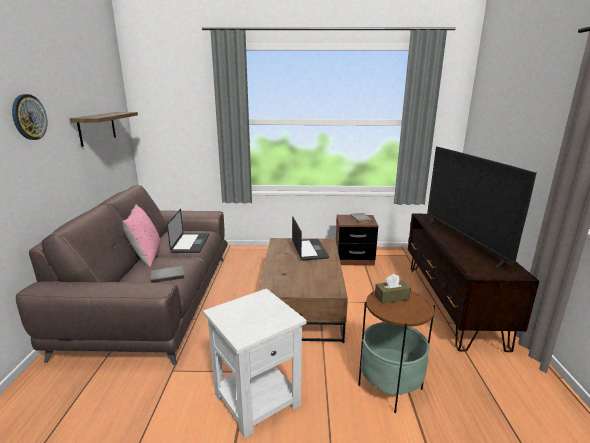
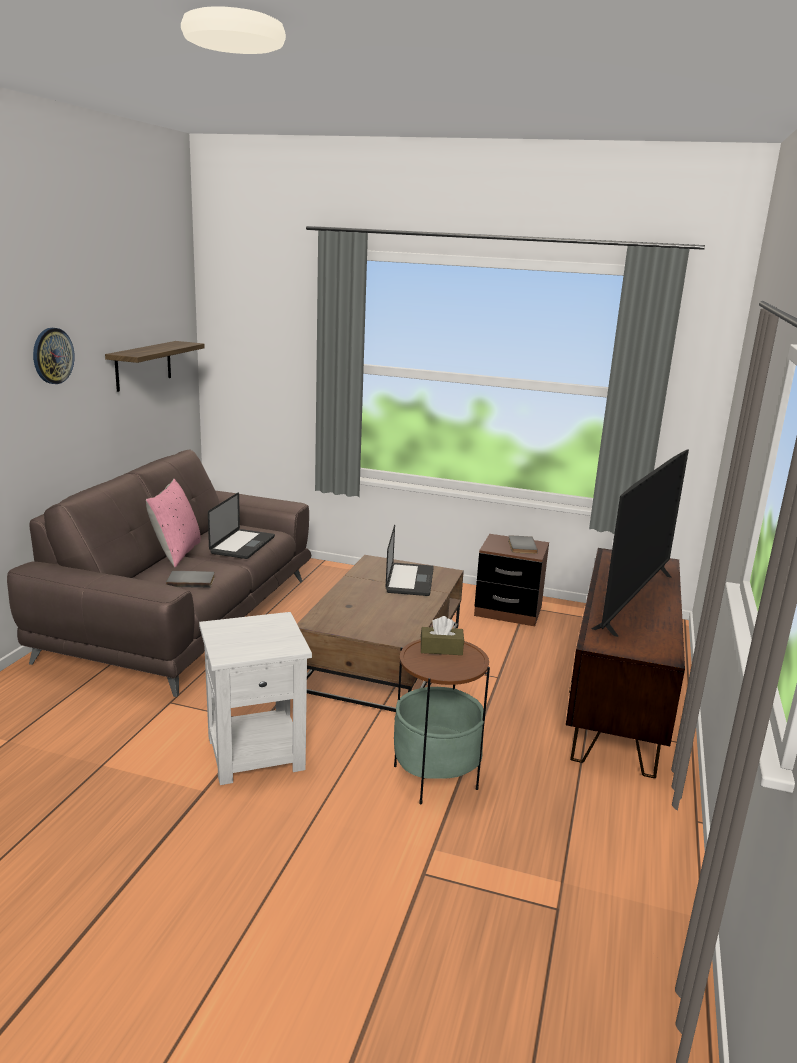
camera: 15 degrees right, 0 degrees up
(464, 241) = (634, 601): television -> television turned 150 degrees counterclockwise

